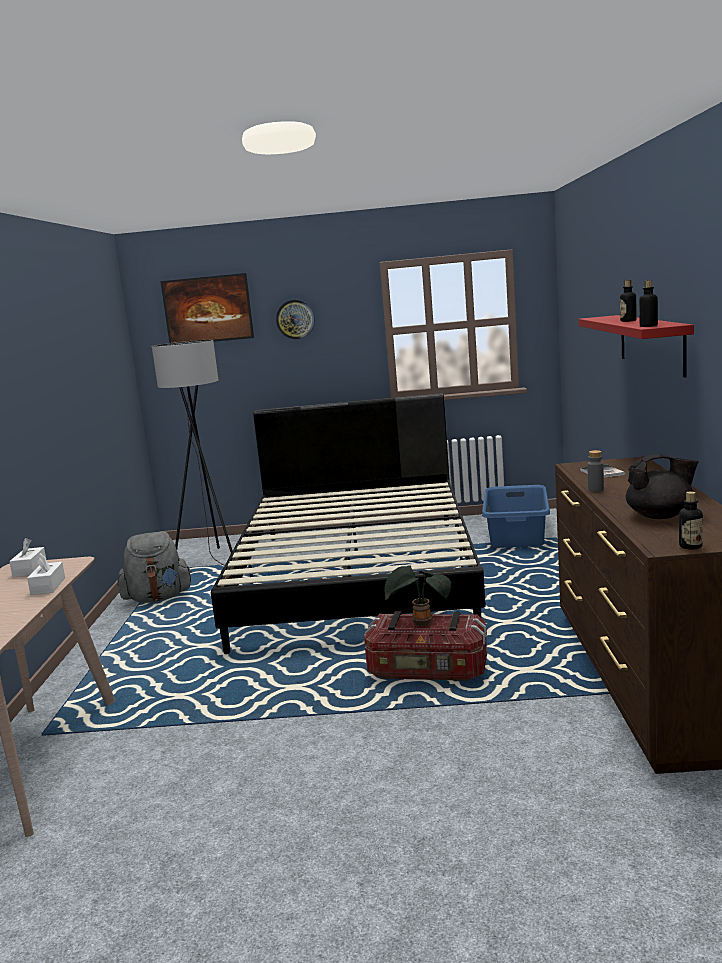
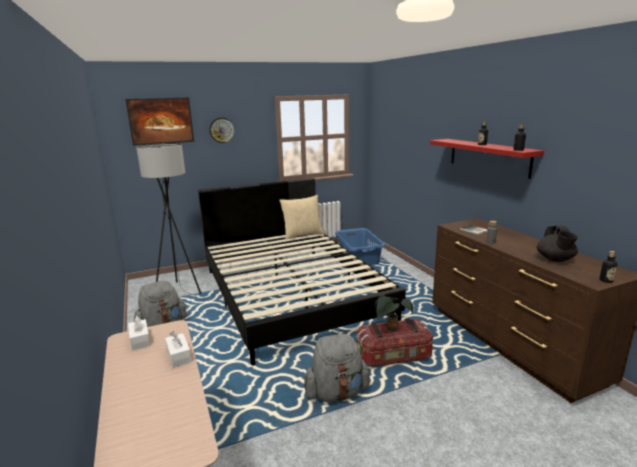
camera: 25 degrees left, 5 degrees up
(302, 700) = (337, 393): none -> grey backpack
(415, 488) = (302, 235): none -> beige pillow
(660, 516) = (555, 260): black teapot -> black teapot turned 120 degrees clockwise

